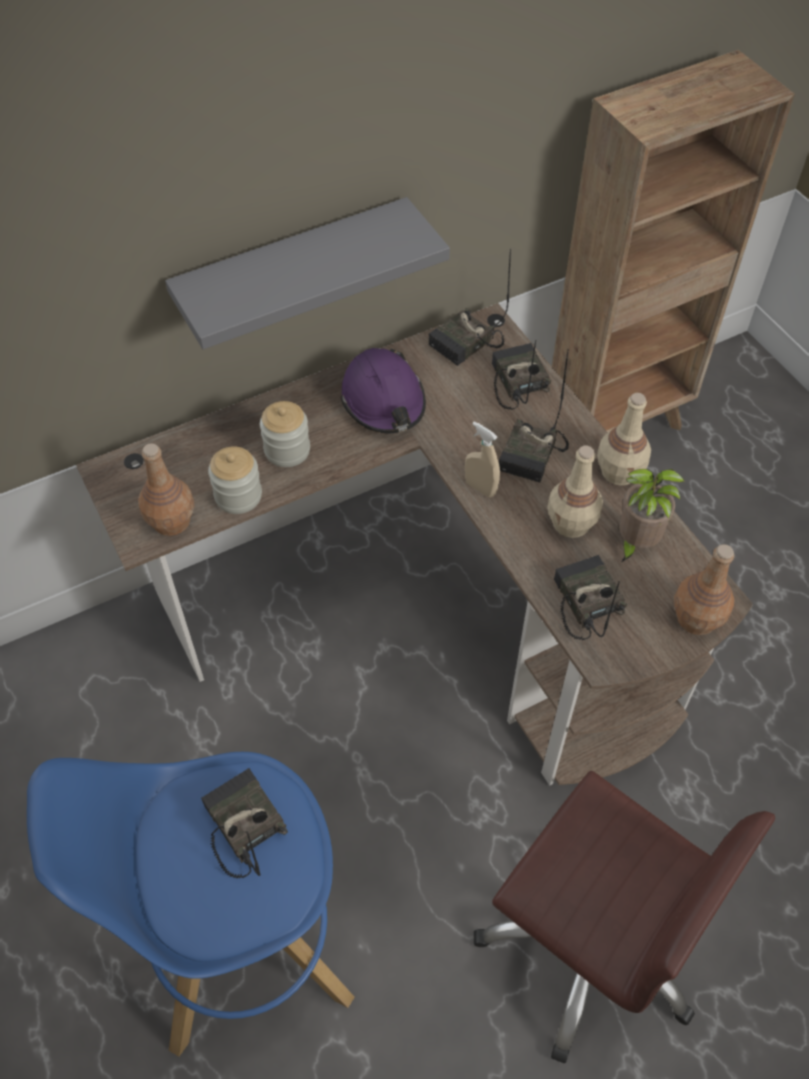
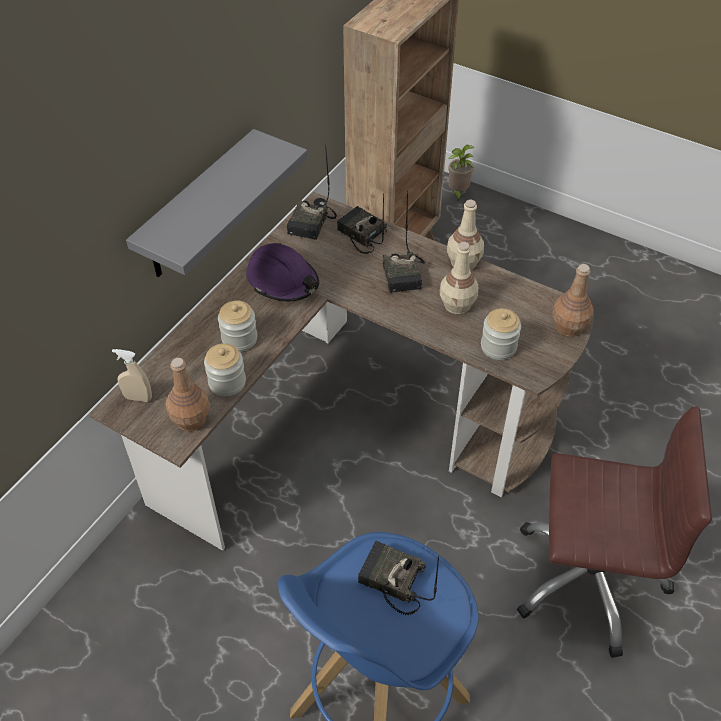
camera: 30 degrees left, 5 degrees down
(480, 488) = (386, 308): beige spray bottle -> beige spray bottle (138, 398)
(584, 601) = (498, 347): radio -> jar
(635, 543) = (503, 300): potted plant -> potted plant (457, 193)

